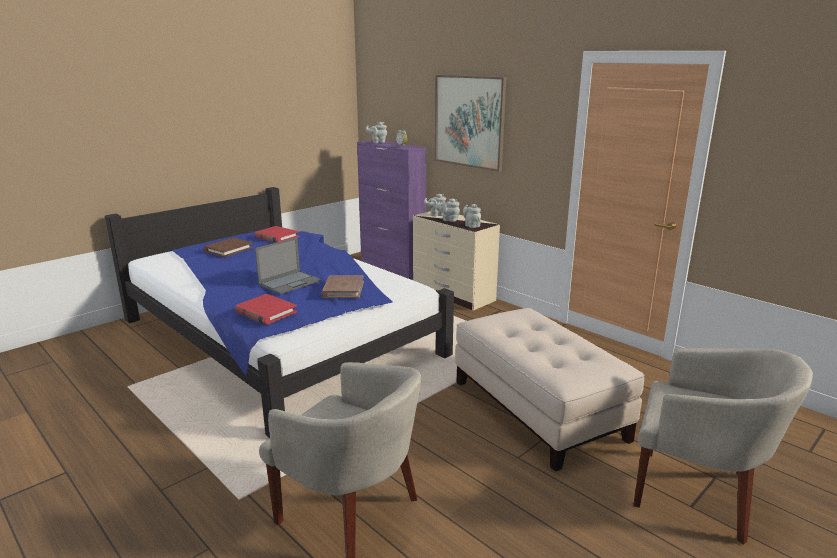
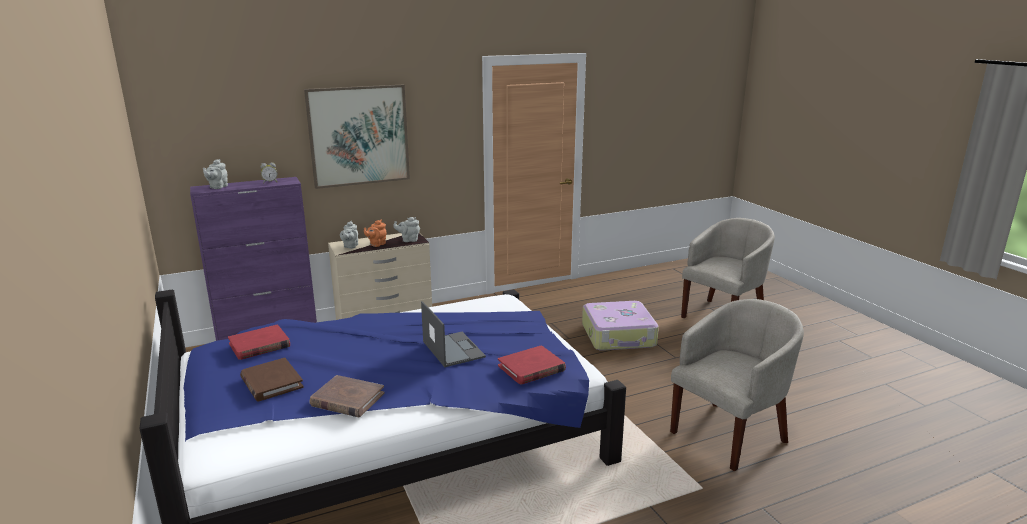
camera: 70 degrees left, 0 degrees up
(343, 289) = (496, 325): brown book -> brown book (347, 399)
(449, 220) = (376, 244): grey teapot -> orange teapot
(538, 409) = (619, 336): beige ottoman -> suitcase

